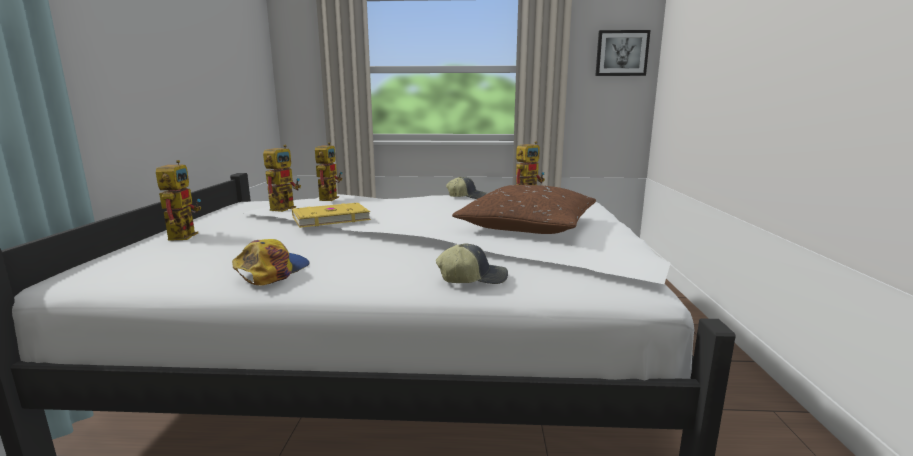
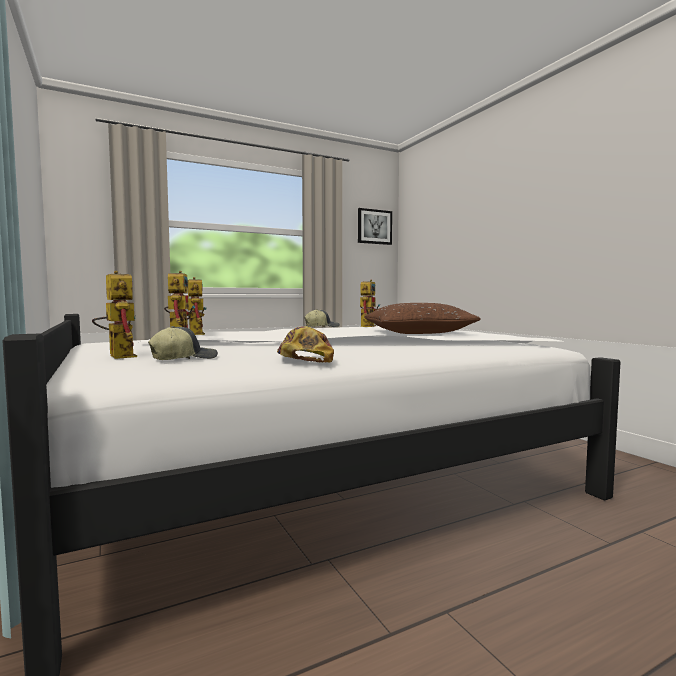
camera: 30 degrees left, 10 degrees down
(330, 218) = (253, 337): yellow book -> none
(472, 278) = (458, 350): cap -> cap (184, 359)

